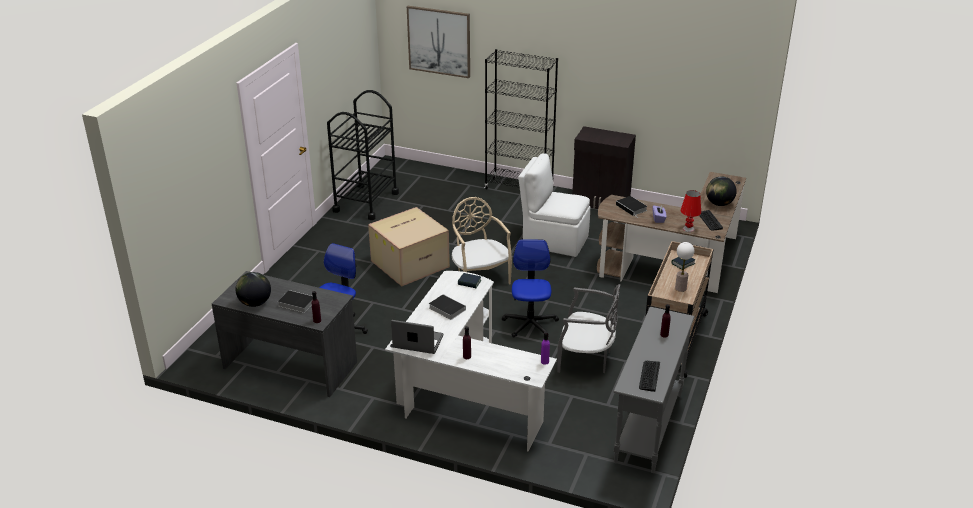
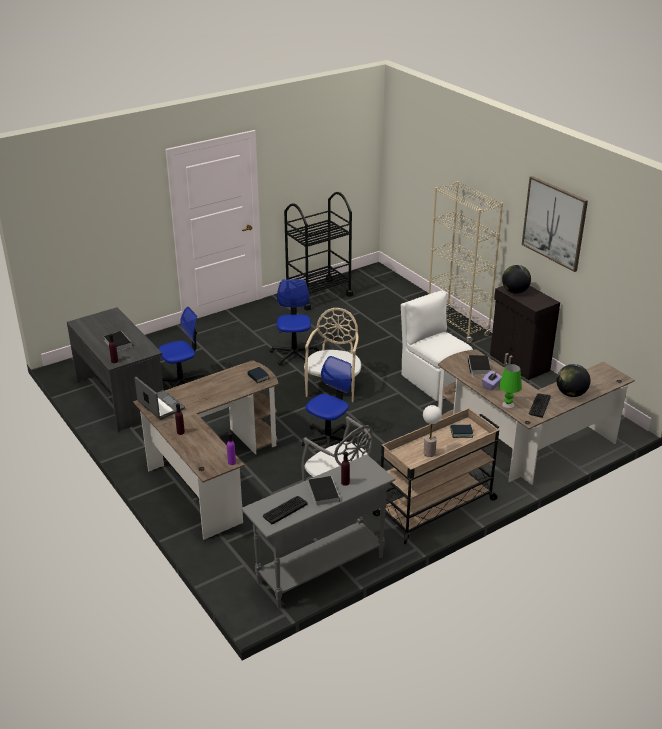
camera: 35 degrees right, 0 degrees up
(255, 303) = (92, 332): globe -> globe (515, 291)
(410, 263) = (294, 354): cardboard box -> office chair
(439, 41) = (422, 163): picture -> picture (554, 223)
(446, 308) = (214, 389): book -> book (323, 492)
(462, 393) = (210, 471): white desk -> brown desk
(519, 189) = (457, 326): black bookcase -> beige bookcase
(688, 229) = (508, 405): red table lamp -> green table lamp

